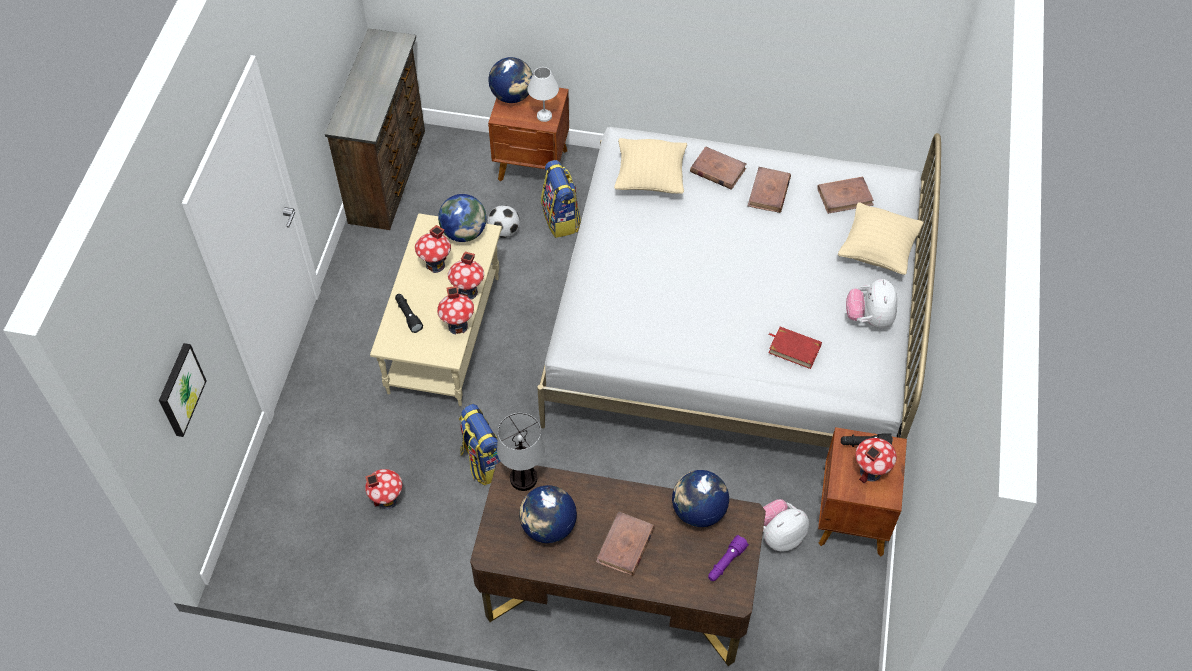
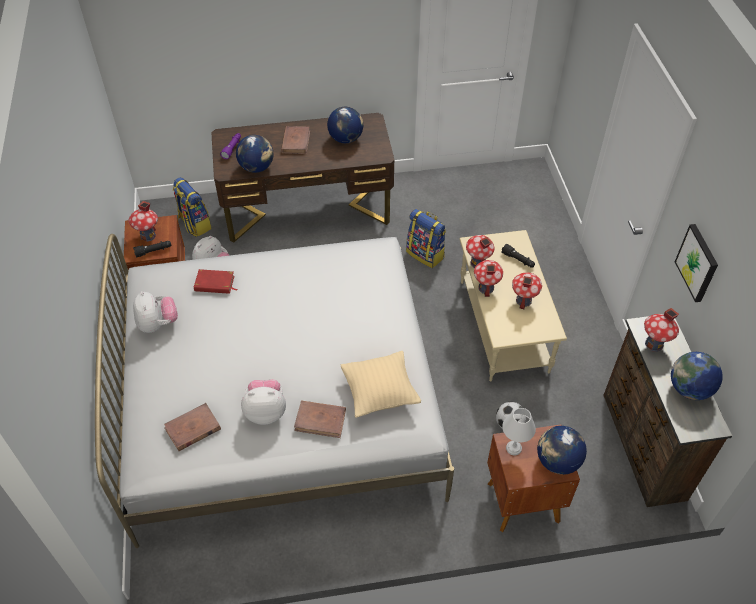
camera: 160 degrees right, 5 degrees down
(179, 389) = (585, 66): picture -> picture (698, 263)
(387, 500) = (473, 218): toy house -> toy house (654, 344)
(464, 232) = (519, 332): globe -> globe (689, 389)
(523, 478) = (373, 157): table lamp -> none
(561, 219) = (466, 452): backpack -> backpack (194, 224)
(769, 192) = (266, 411): brown book -> plush toy
(877, 250) = (156, 385): beige pillow -> none

